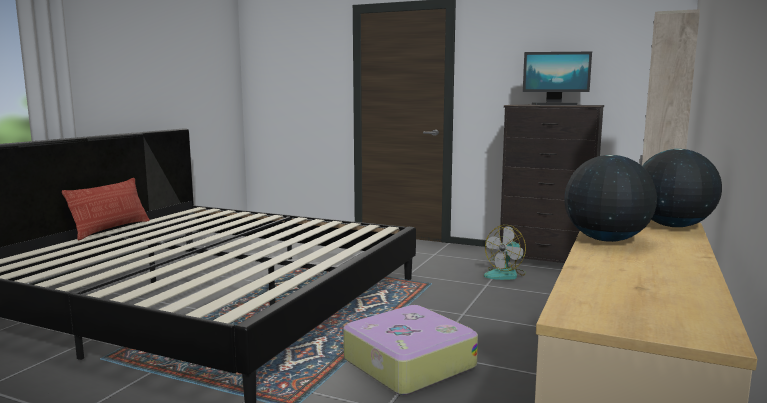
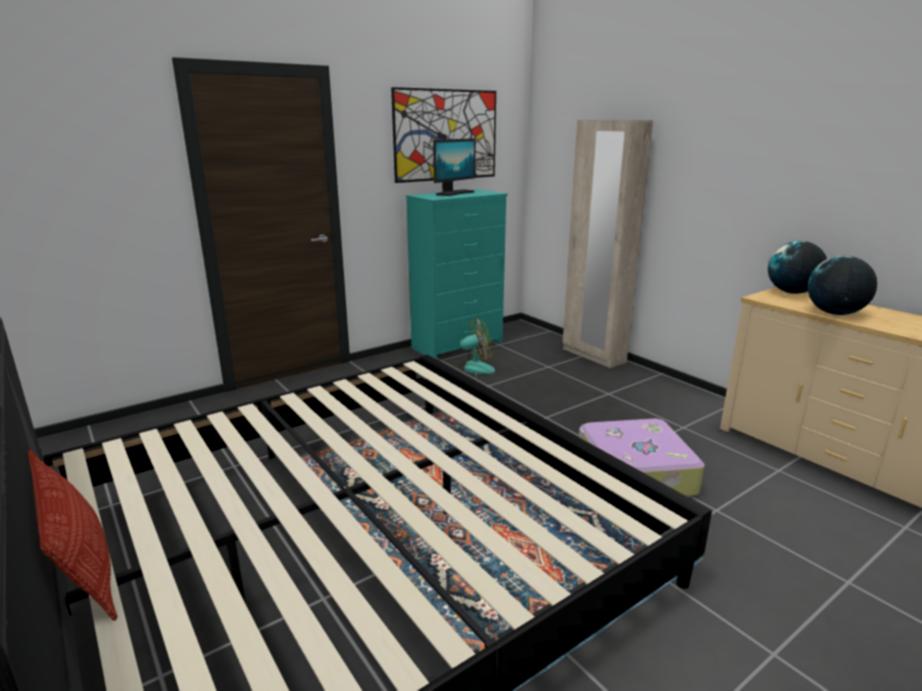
camera: 60 degrees left, 10 degrees up
(505, 274) = (471, 370): fan -> fan turned 90 degrees counterclockwise
(546, 261) = (458, 345): black dresser -> turquoise dresser
(569, 50) = (446, 135): none -> picture

